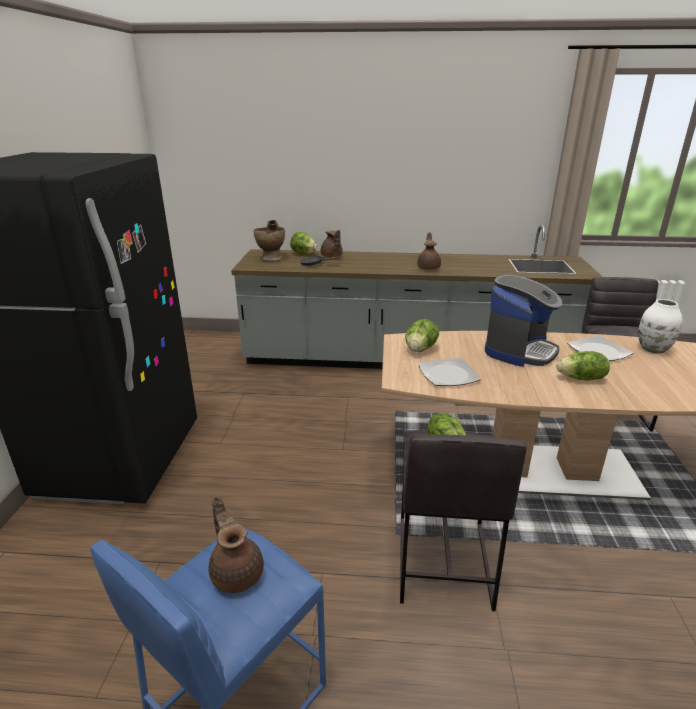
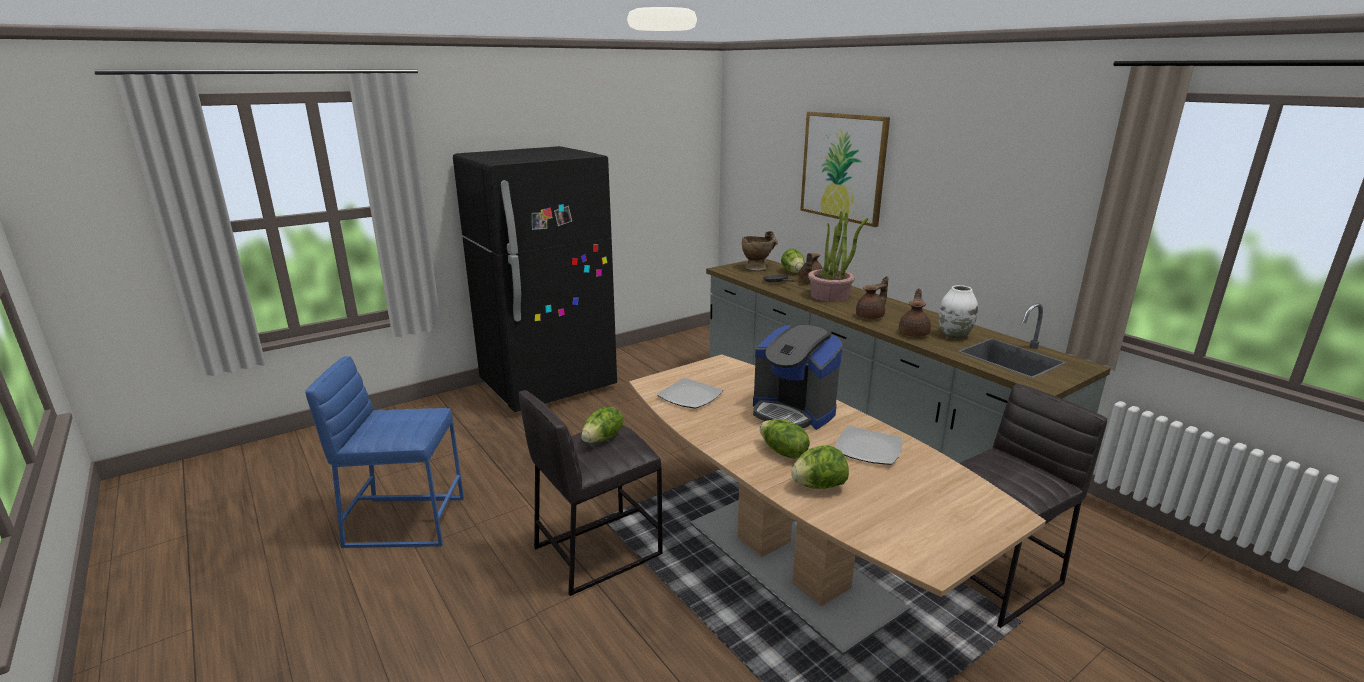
camera: 50 degrees right, 5 degrees down
(237, 572) = (404, 419): brown teapot -> brown teapot (914, 333)
(324, 149) = (843, 167): none -> picture
(371, 262) = (830, 296): none -> potted plant
(420, 349) = (717, 374): lettuce -> lettuce (818, 486)
(519, 350) = (793, 411): coffee machine -> coffee machine turned 45 degrees clockwise
(653, 349) = (937, 477): white vase -> white vase (954, 335)

